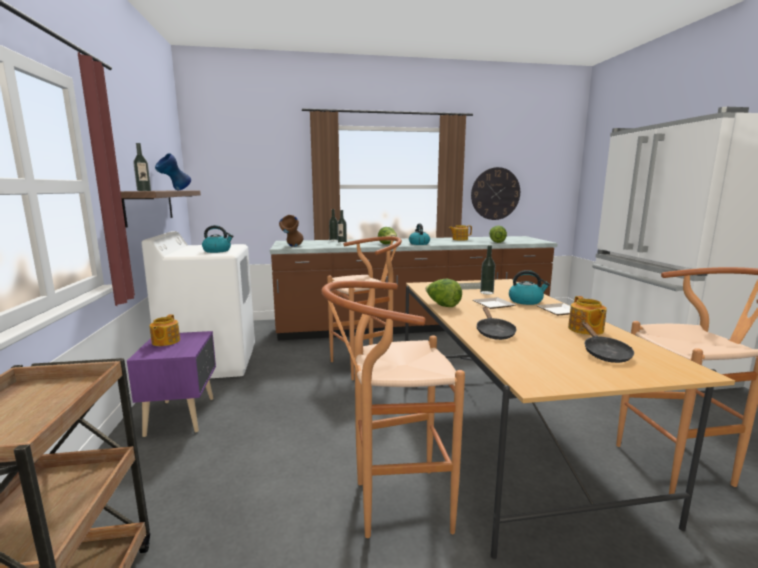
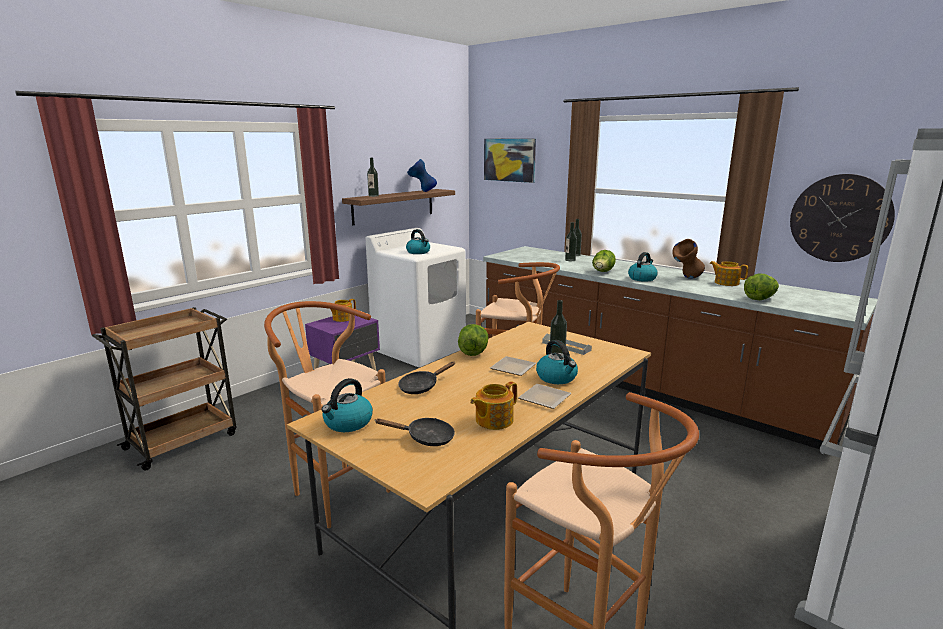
camera: 50 degrees right, 5 degrees up
(239, 162) = (509, 160): none -> picture
(292, 247) = (508, 257): brown vase -> brown vase (686, 278)
(548, 372) = (348, 423): none -> kettle
(604, 353) = (425, 438): black frying pan -> black frying pan turned 135 degrees counterclockwise

